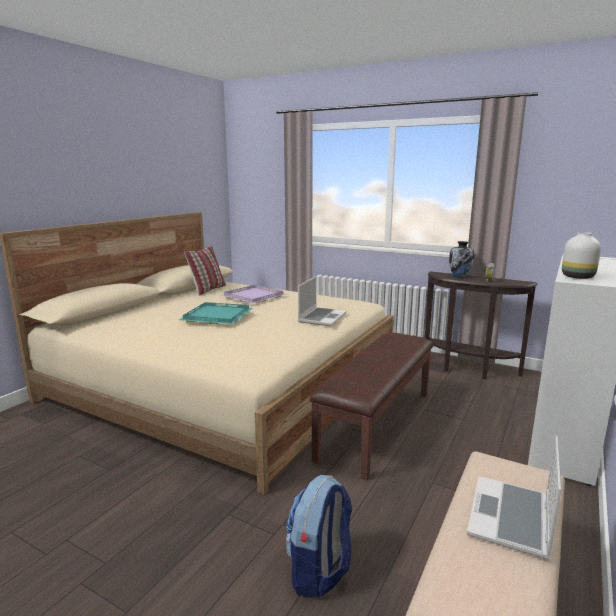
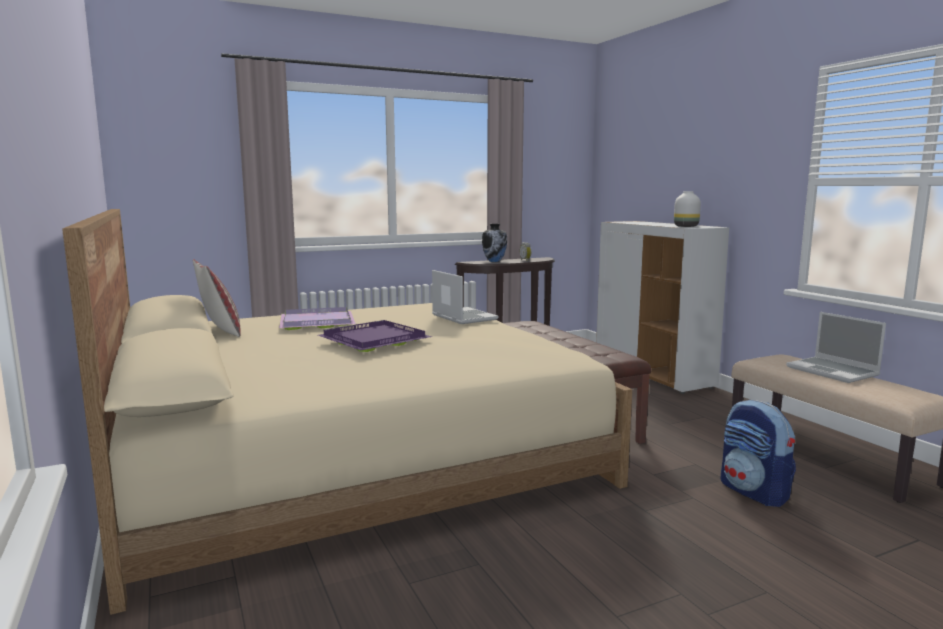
camera: 55 degrees left, 5 degrees down
(215, 316) = (374, 340): turquoise tray -> purple tray

